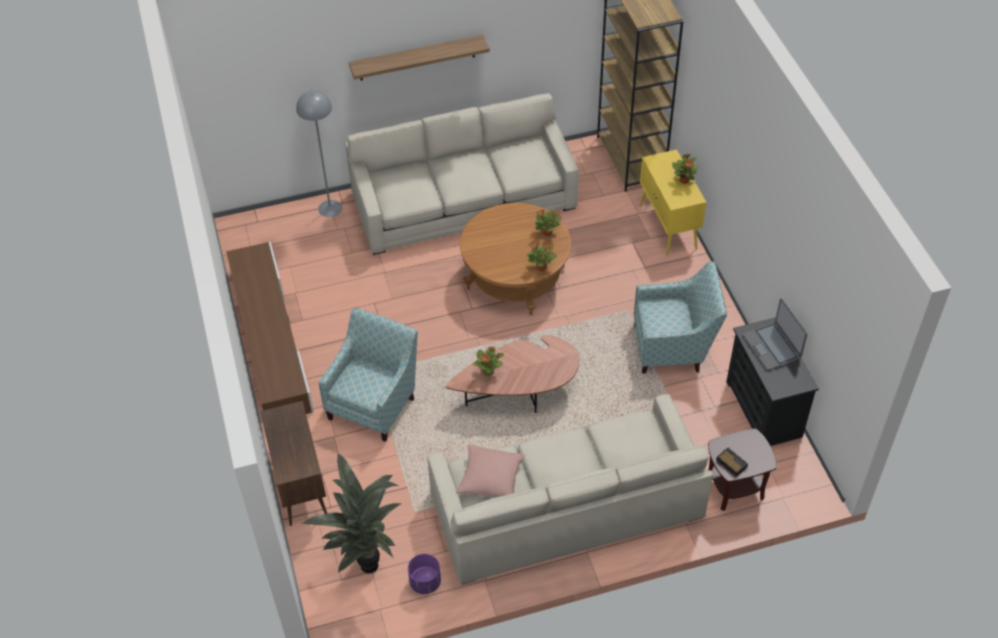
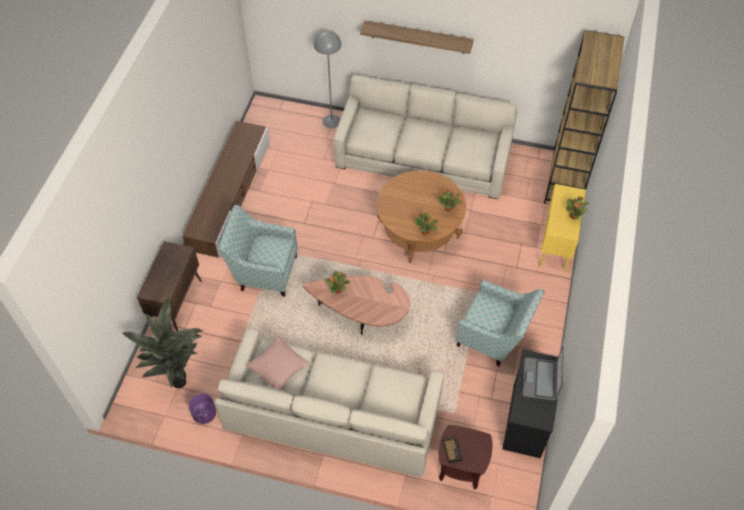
camera: 30 degrees right, 5 degrees up
(375, 402) = (263, 271): armchair -> armchair turned 135 degrees counterclockwise

